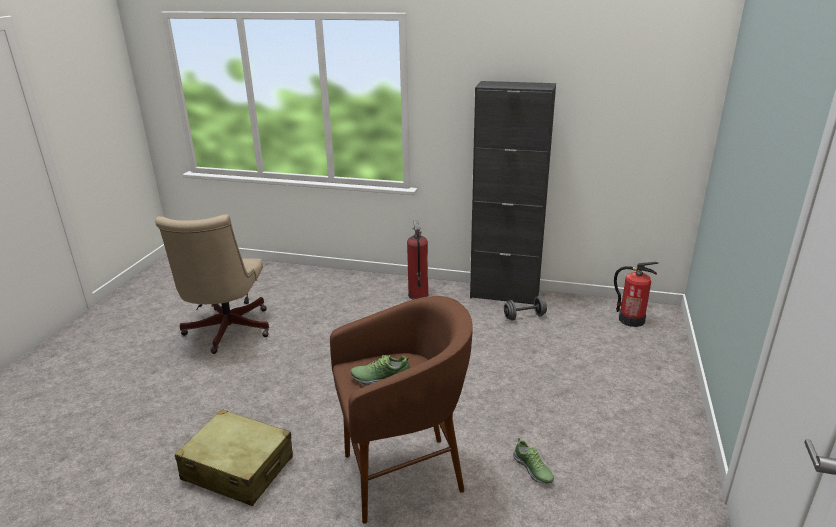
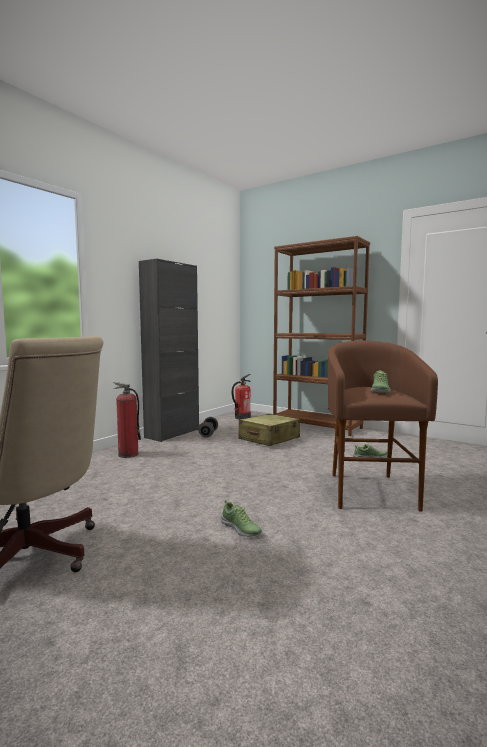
camera: 70 degrees left, 20 degrees down
(238, 468) = (342, 566): beige suitcase -> beige suitcase (269, 439)
(284, 403) = (241, 529): none -> shoe
(662, 396) = (317, 426): none -> brown bookcase

